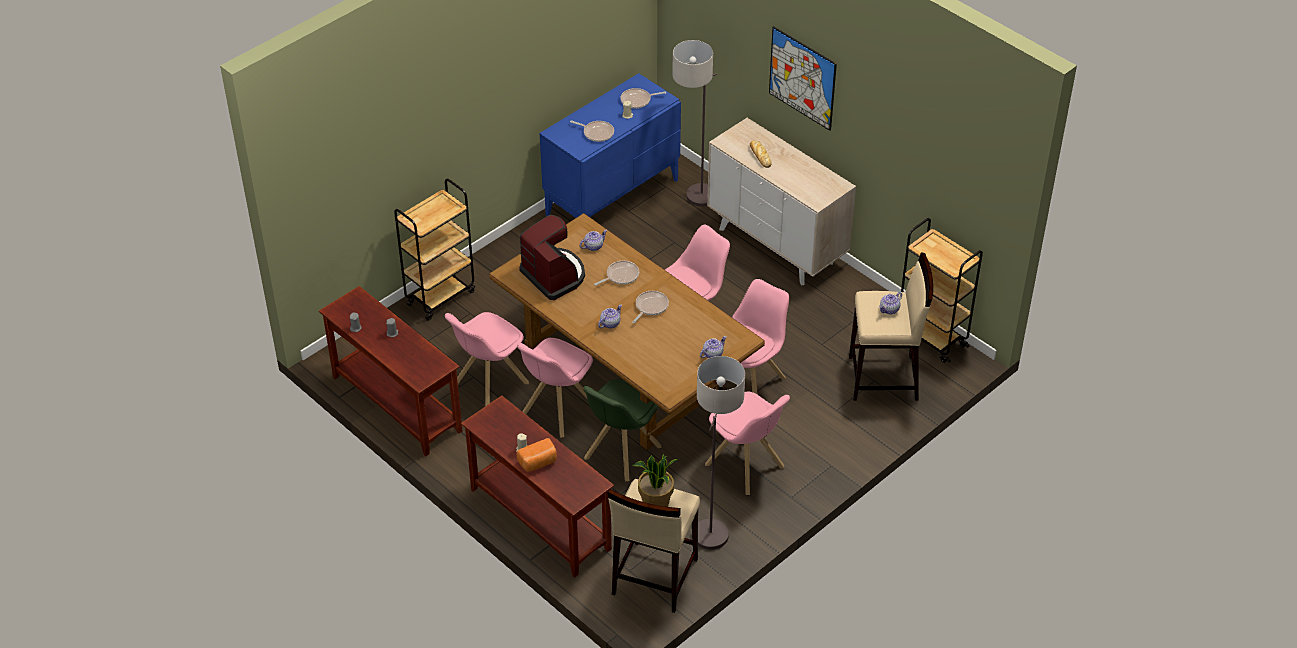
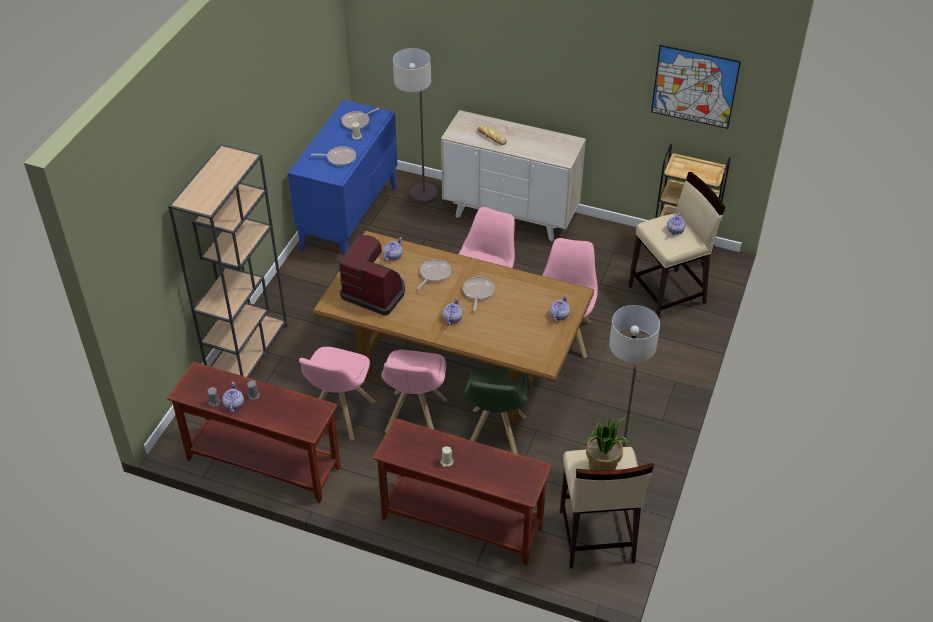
camera: 25 degrees left, 0 degrees up
(371, 335) = (233, 404): none -> teapot
(441, 297) = (247, 351): brown cart -> bookcase
(538, 462) = (470, 469): bread -> none
(745, 465) = (607, 407): pink chair -> none
(802, 78) = (518, 55): picture -> picture (694, 86)

